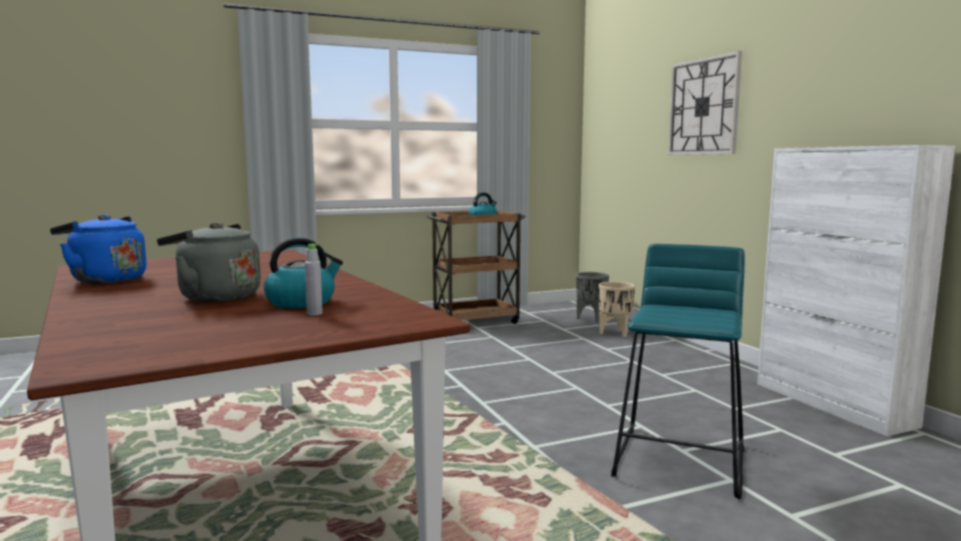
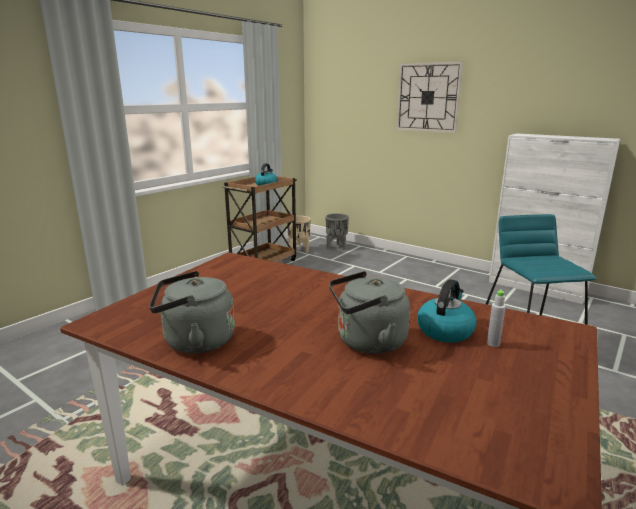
camera: 30 degrees left, 10 degrees up
(105, 280) = (195, 342): blue kettle -> grey kettle
(615, 333) = (366, 257): beige planter -> beige planter (299, 250)

